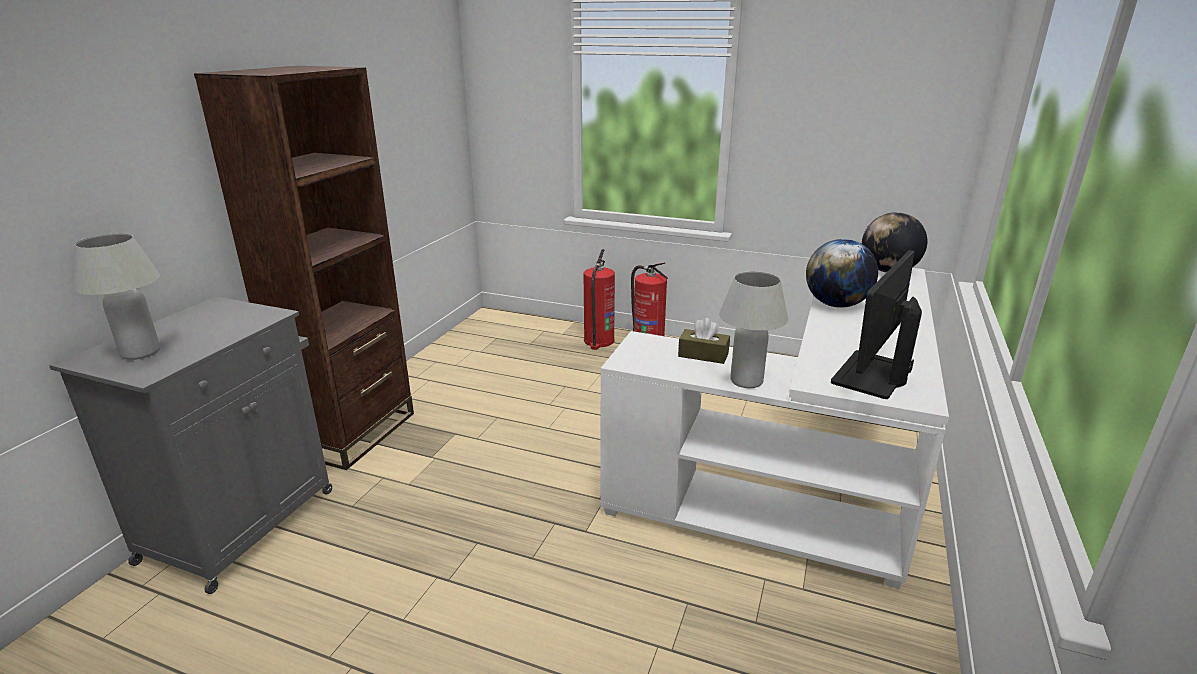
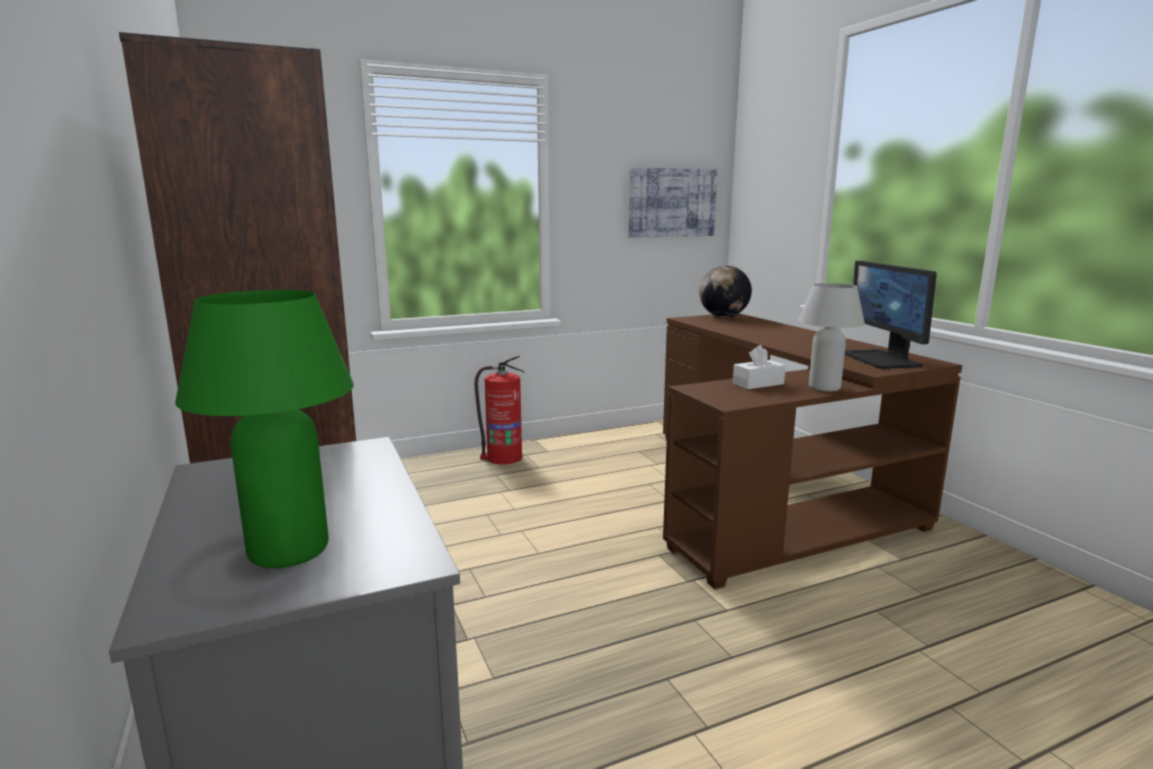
camera: 45 degrees left, 10 degrees down
(140, 353) = (288, 551): white table lamp -> green table lamp
(598, 341) = (447, 468): fire extinguisher -> none
(703, 355) = (758, 384): brown tissue box -> white tissue box
(805, 474) = (773, 494): white desk -> brown desk
(836, 305) = (754, 336): globe -> none
(888, 125) = (672, 203): none -> picture

